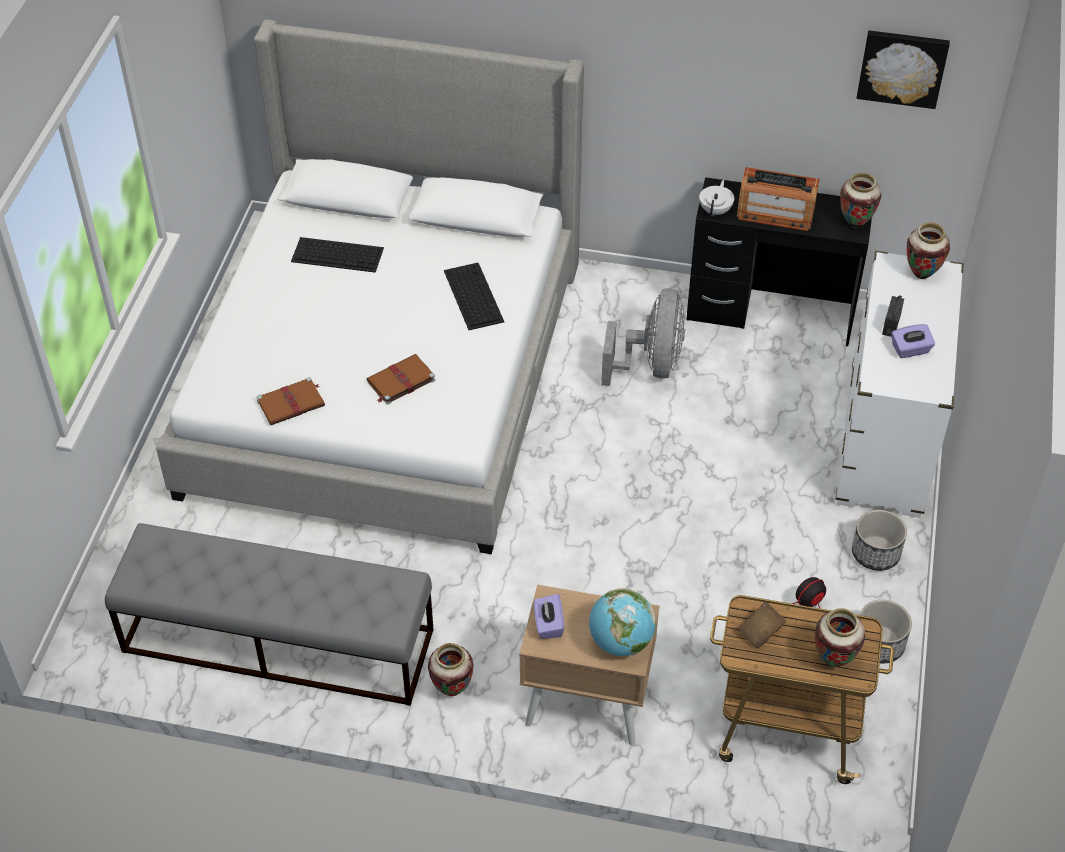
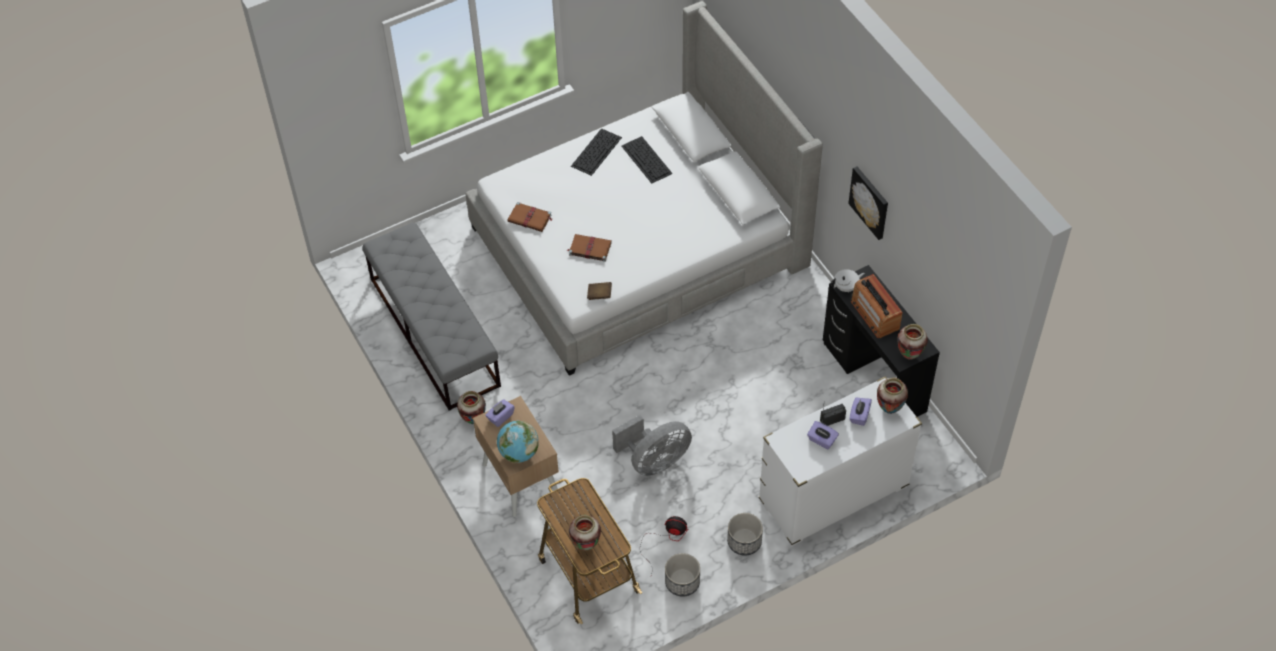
camera: 50 degrees right, 5 degrees up
(472, 295) = (679, 233): keyboard -> keyboard (596, 151)
(650, 365) = (771, 351): grey fan -> grey fan (654, 461)
(760, 631) = (574, 503): brown book -> brown book (599, 294)
(902, 67) = (960, 278): picture -> picture (870, 202)
(907, 301) = (859, 416): none -> purple tissue box

